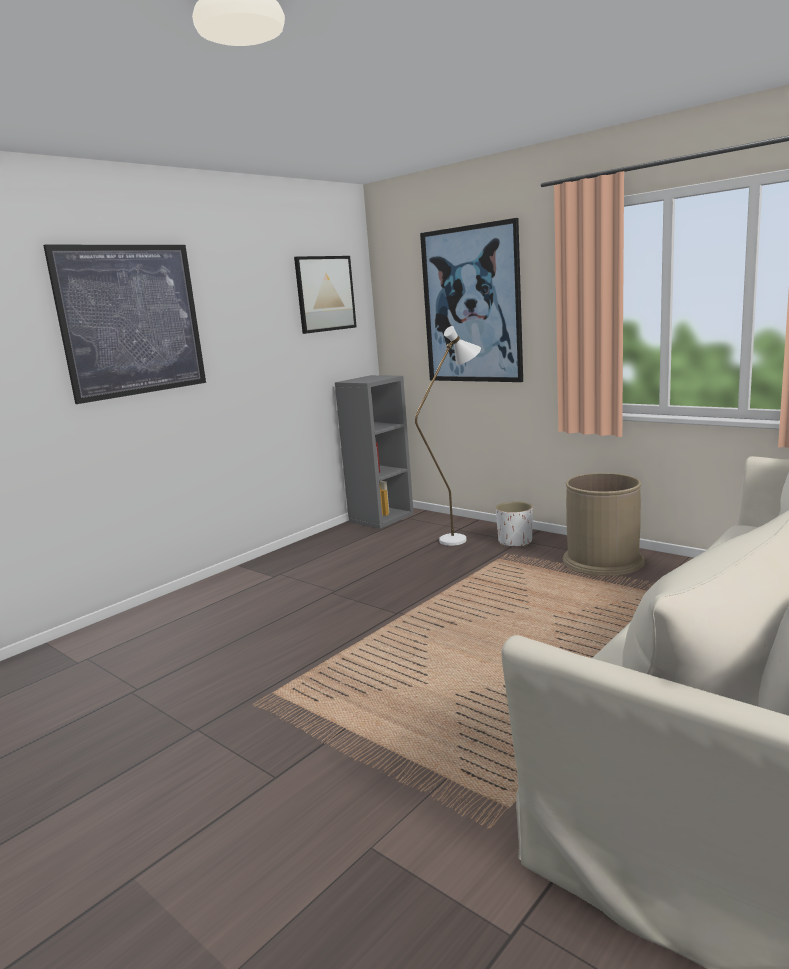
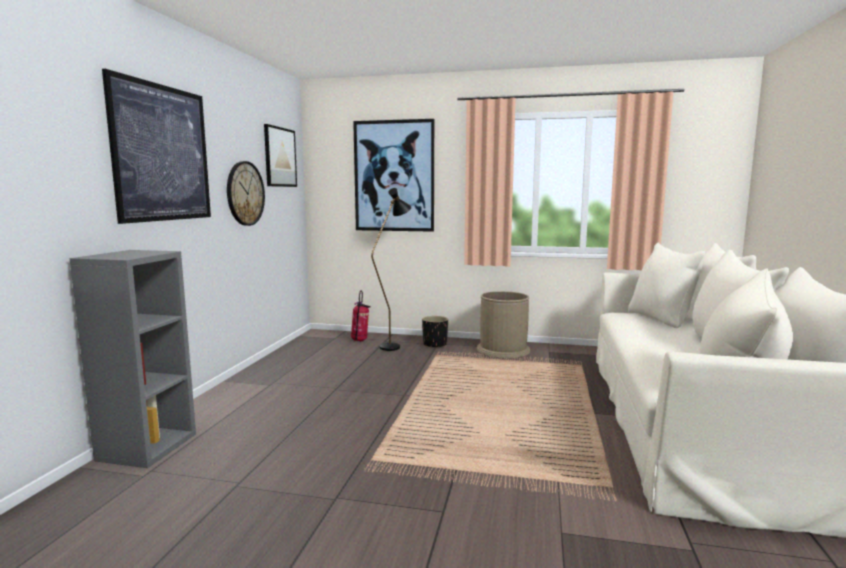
camera: 30 degrees left, 5 degrees down
(264, 348) = (245, 193): none -> wall clock
(381, 517) = (315, 338): grey bookcase -> grey bookcase (147, 446)
(428, 526) = (360, 340): none -> fire extinguisher
(461, 538) = (394, 345): white floor lamp -> black floor lamp
(515, 542) = (435, 344): white planter -> black planter

